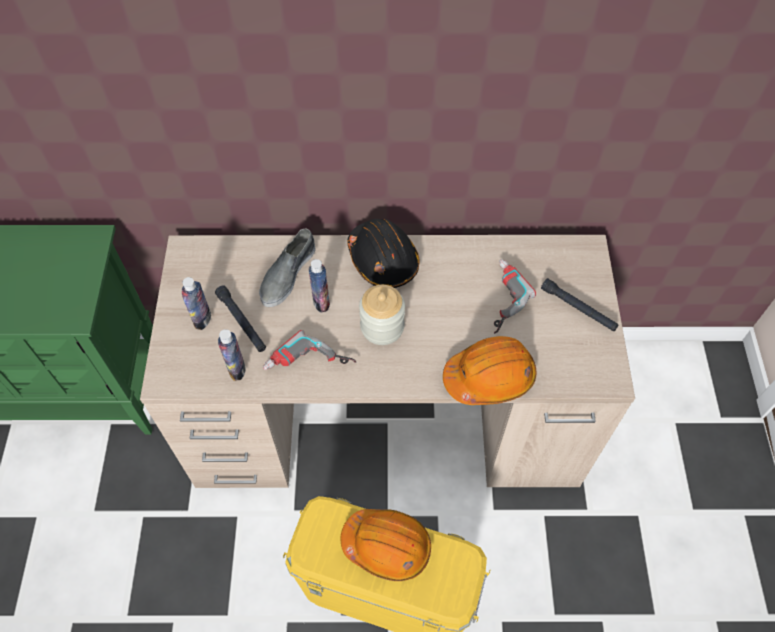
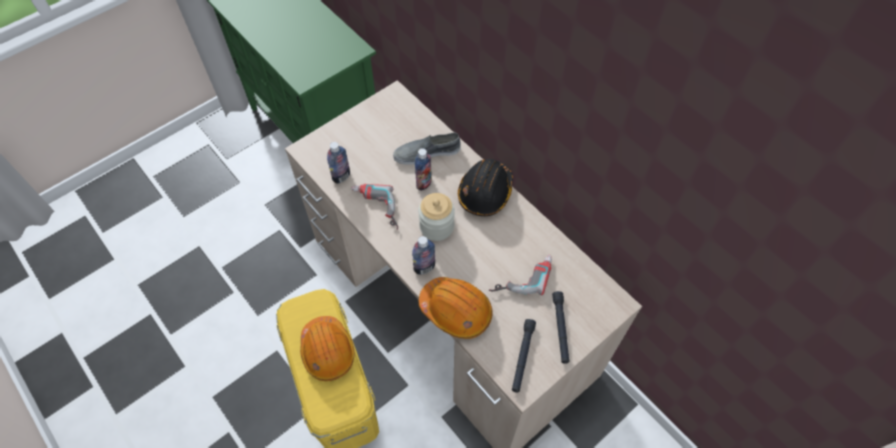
camera: 50 degrees right, 0 degrees up
(202, 319) = (358, 137): bottle -> bottle (424, 267)
(242, 322) = (373, 156): black flashlight -> black flashlight (522, 357)

